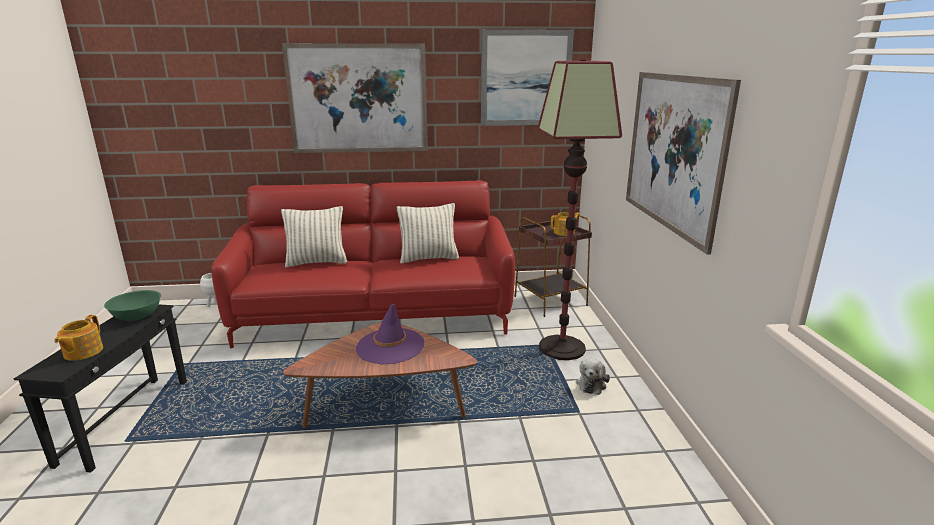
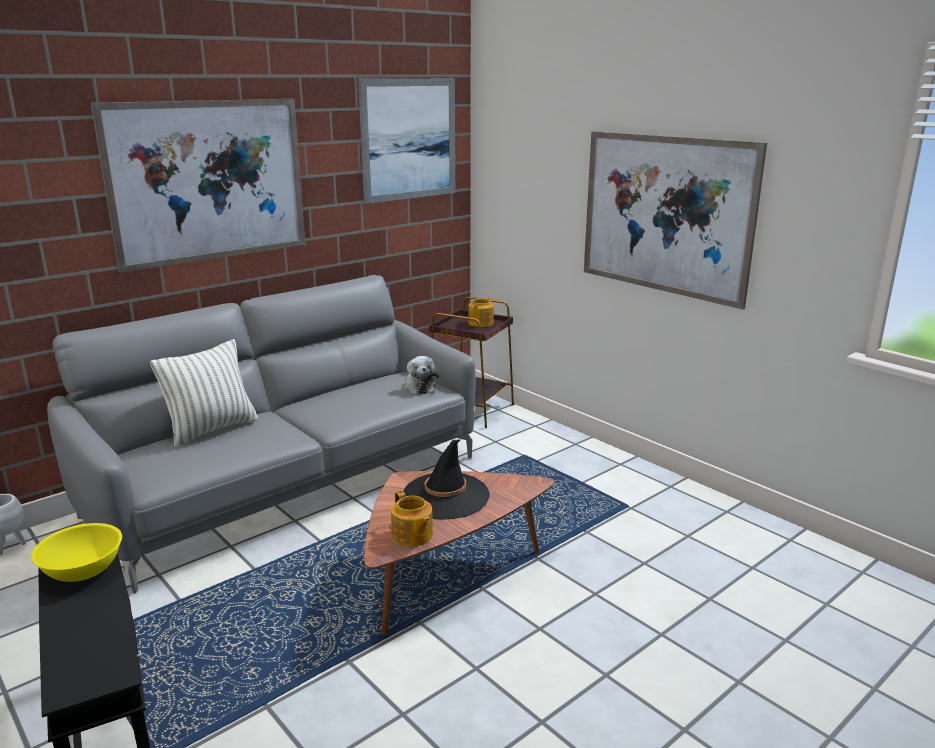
camera: 35 degrees left, 0 degrees up
(82, 352) = (92, 641): teapot -> teapot (412, 536)
(136, 316) = (82, 571): green bowl -> yellow bowl
(375, 315) = (289, 485): red sofa -> grey sofa
(390, 346) = (446, 496): purple hat -> black hat
(428, 258) = (353, 388): pillow -> none
(562, 347) = (542, 453): floor lamp -> none
(591, 383) = (608, 477): plush toy -> plush toy (419, 387)

